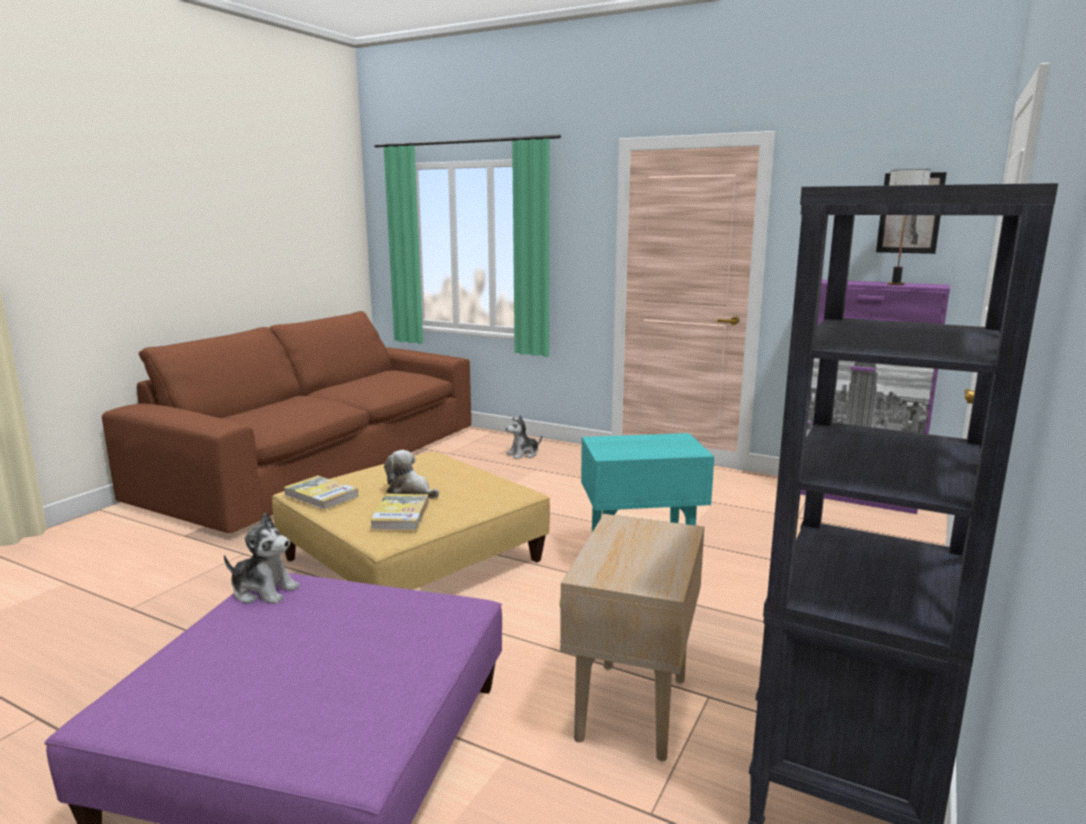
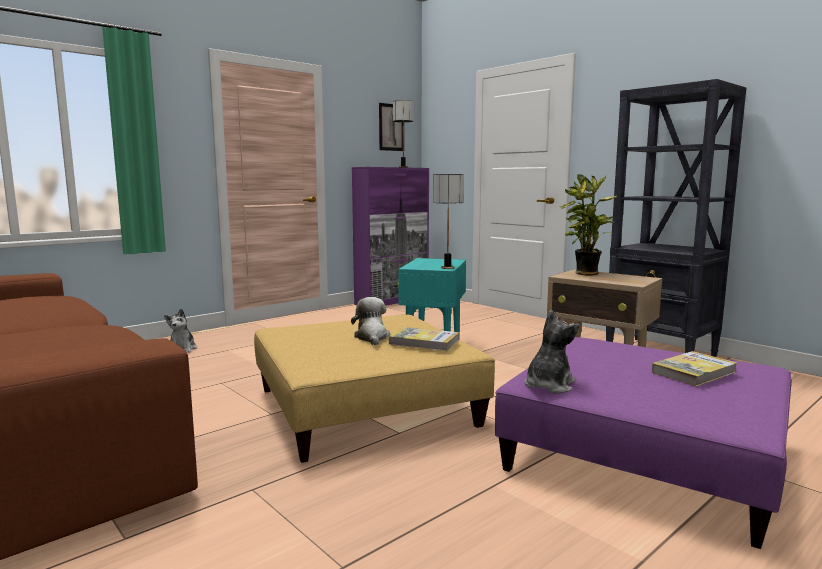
camera: 70 degrees left, 5 degrees down
(321, 496) = (341, 363): book -> book (693, 372)
(410, 492) = (372, 337): plush toy -> plush toy turned 120 degrees clockwise
(615, 455) = (447, 268): none -> table lamp
(655, 536) = (585, 274): none -> potted plant

